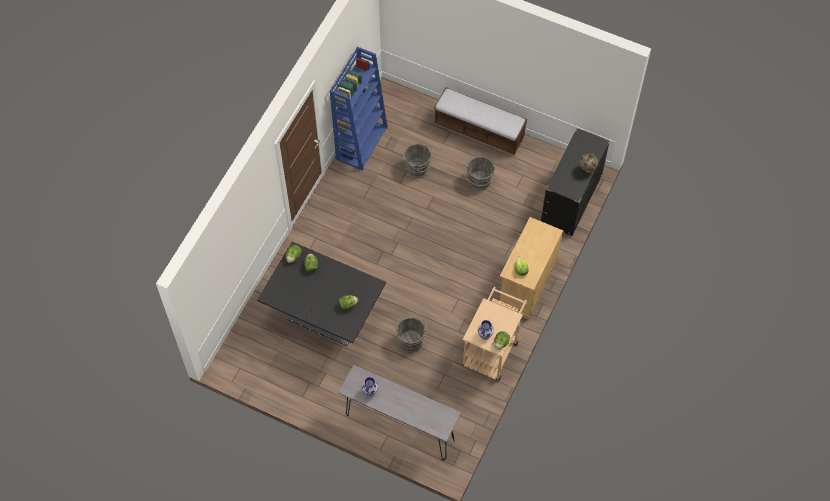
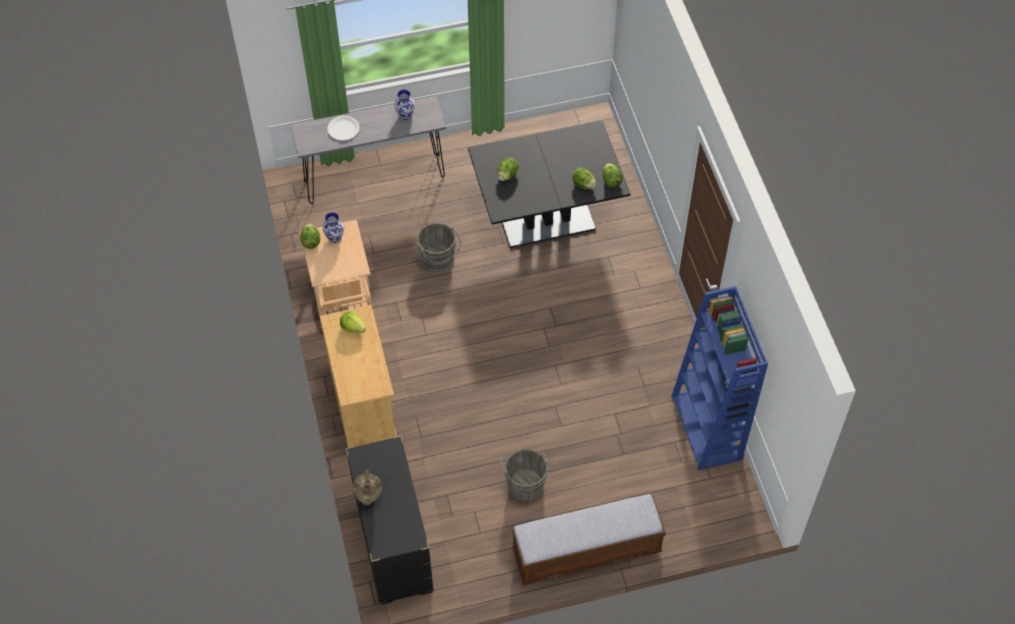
camera: 140 degrees right, 5 degrees down
(416, 411) = (343, 129): none -> white plate
(418, 169) = (610, 446): grey bucket -> none

